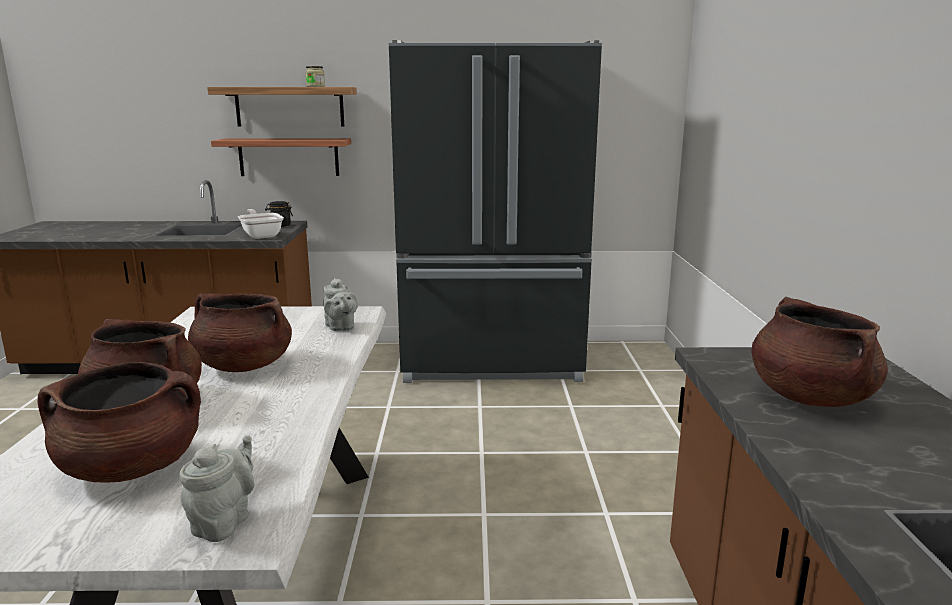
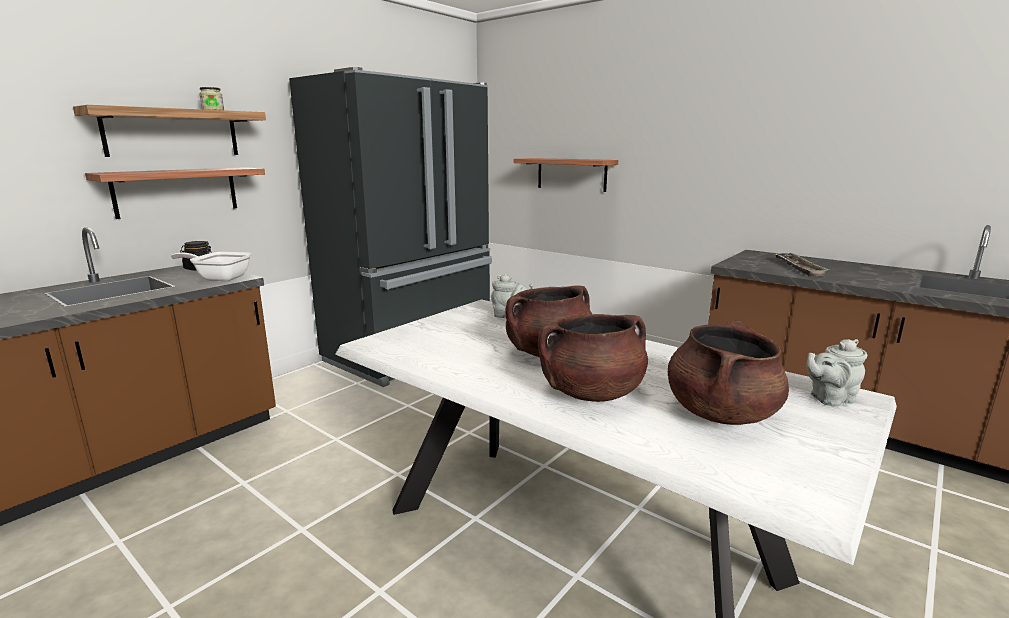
camera: 50 degrees left, 0 degrees up
(224, 522) = (829, 399): grey teapot -> grey teapot turned 75 degrees counterclockwise
(737, 170) = (571, 174): none -> shelf
(809, 397) = (798, 267): brown cooking pot -> tray

